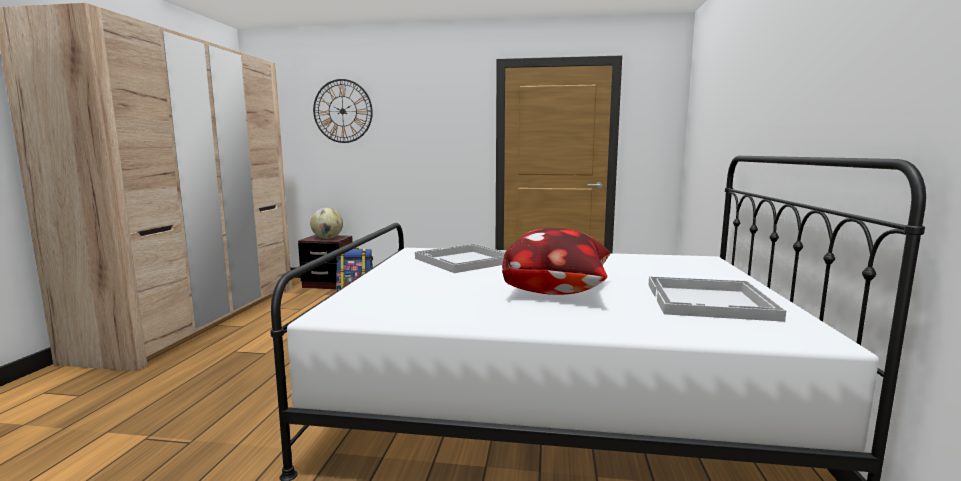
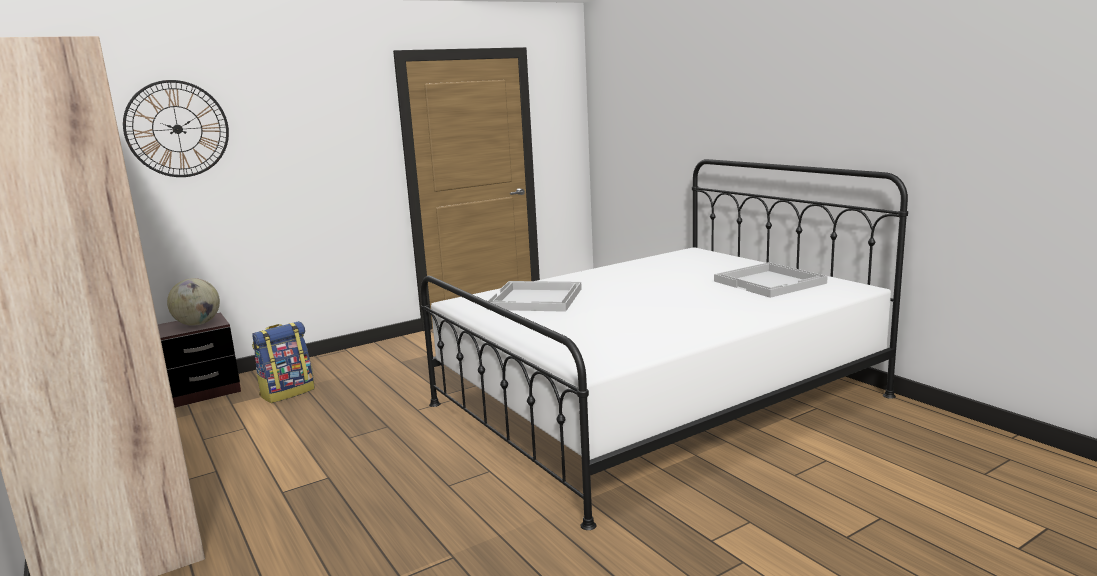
camera: 40 degrees left, 5 degrees up
(558, 291) = (678, 302): pillow -> none

